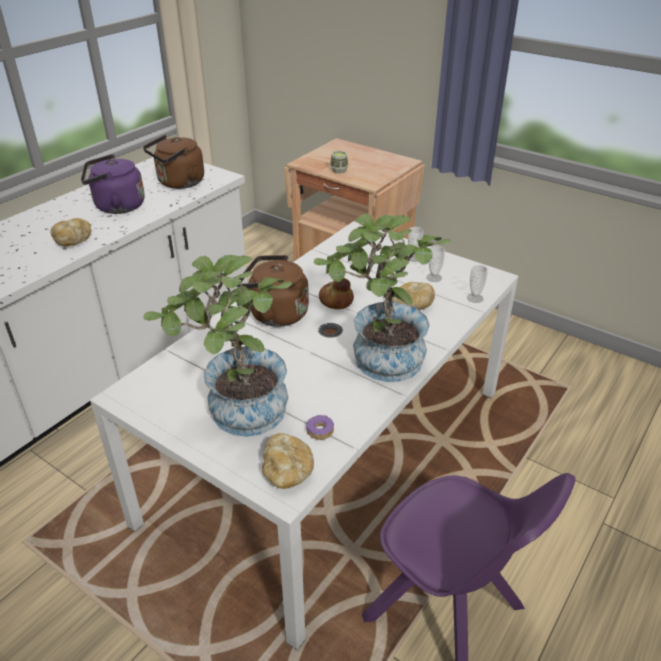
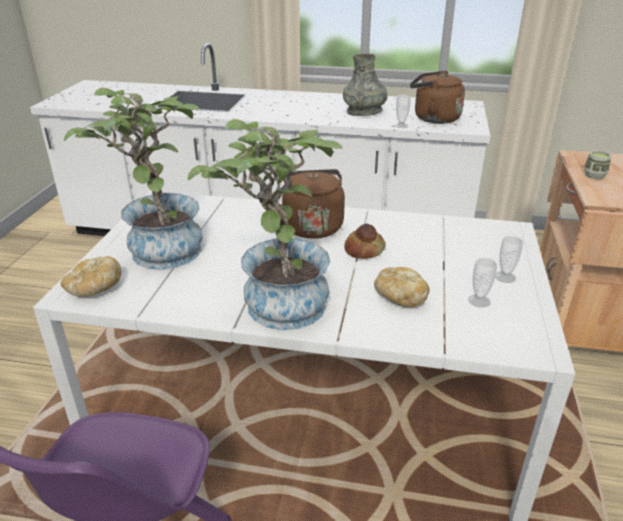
camera: 65 degrees right, 5 degrees down
(73, 240) = (300, 114): bread -> none
(116, 207) = (364, 111): purple kettle -> grey vase
(319, 431) = (153, 292): donut -> none
(475, 298) = (468, 342): cup -> cup (401, 125)

